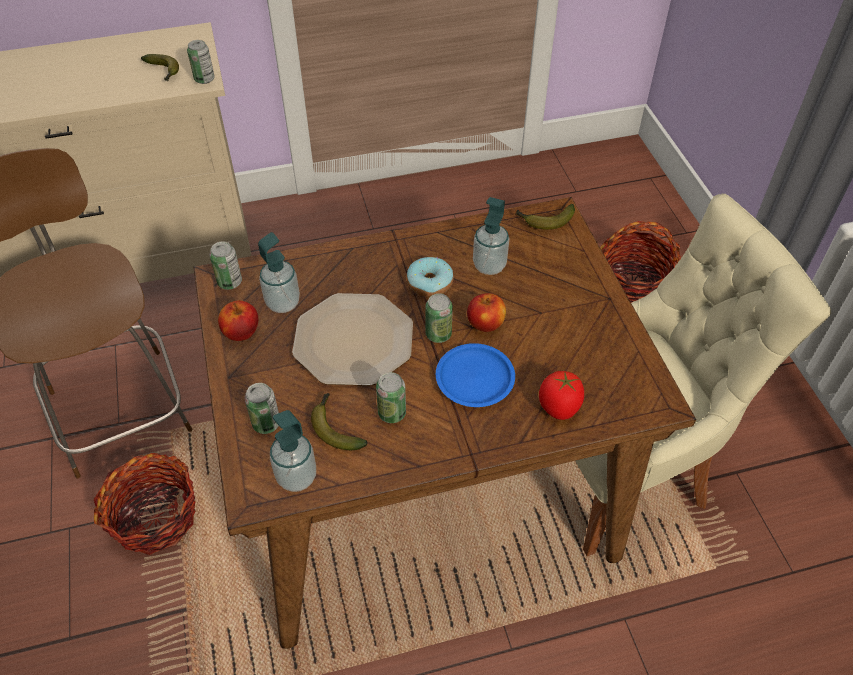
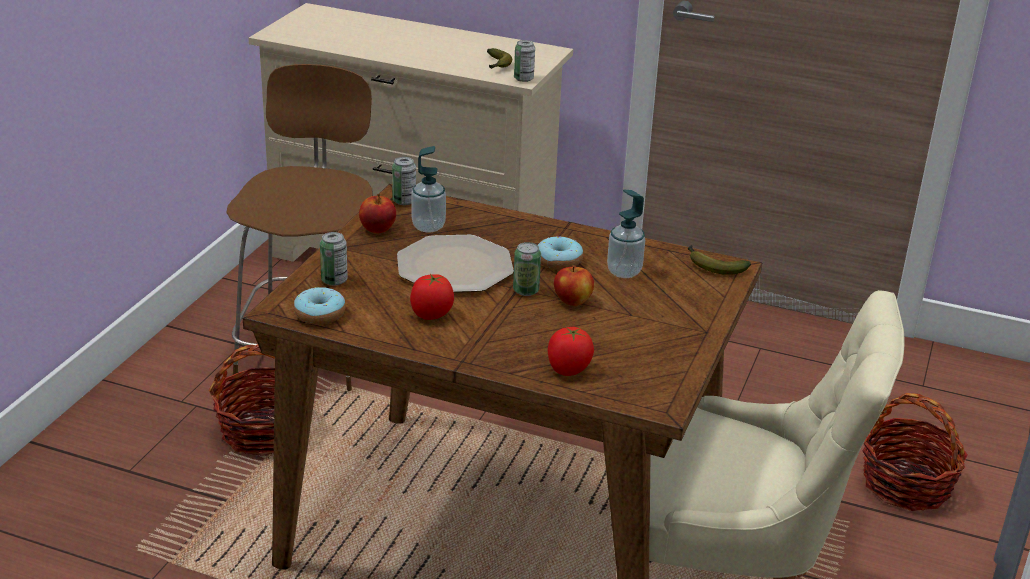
camera: 35 degrees right, 20 degrees down
(296, 477) = (320, 314): soap dispenser -> donut
(335, 427) = (380, 303): banana -> none
(392, 413) = (431, 314): can -> tomato
(474, 379) = (520, 325): blue plate -> none

